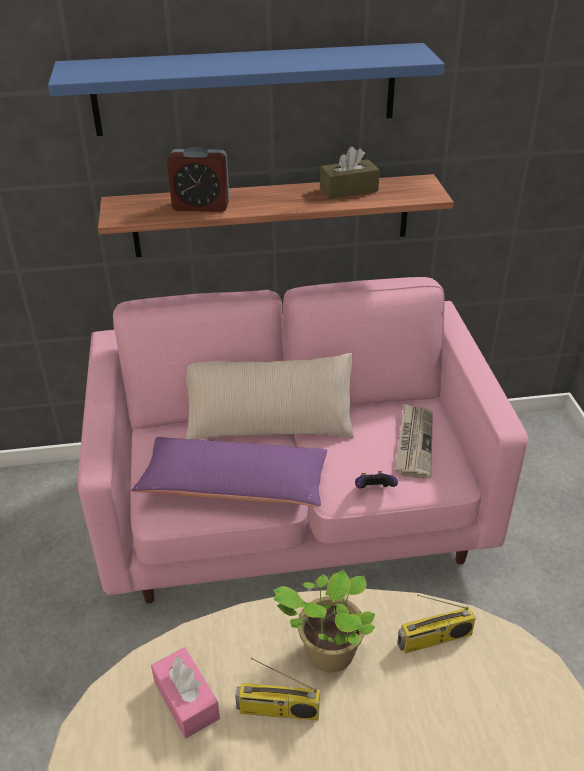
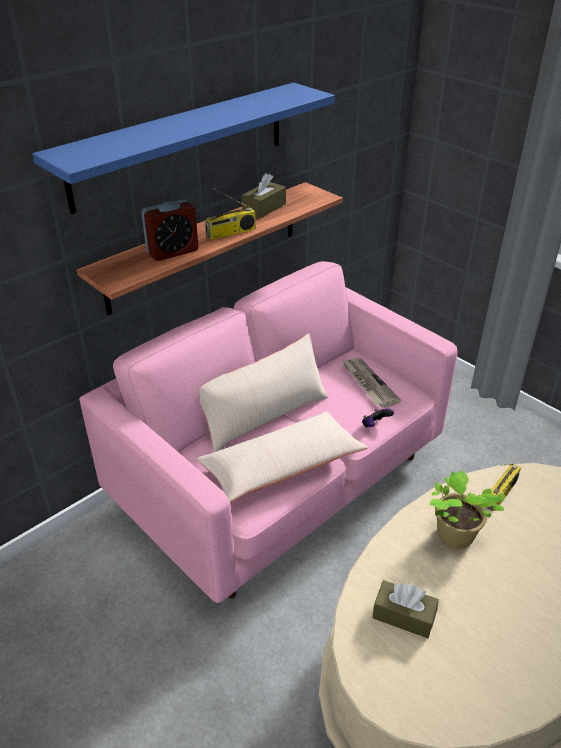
camera: 35 degrees left, 0 degrees up
(186, 700) = (403, 615): pink tissue box -> brown tissue box
(234, 485) = (282, 466): purple pillow -> beige pillow
(277, 711) = (462, 587): radio -> radio (231, 233)

